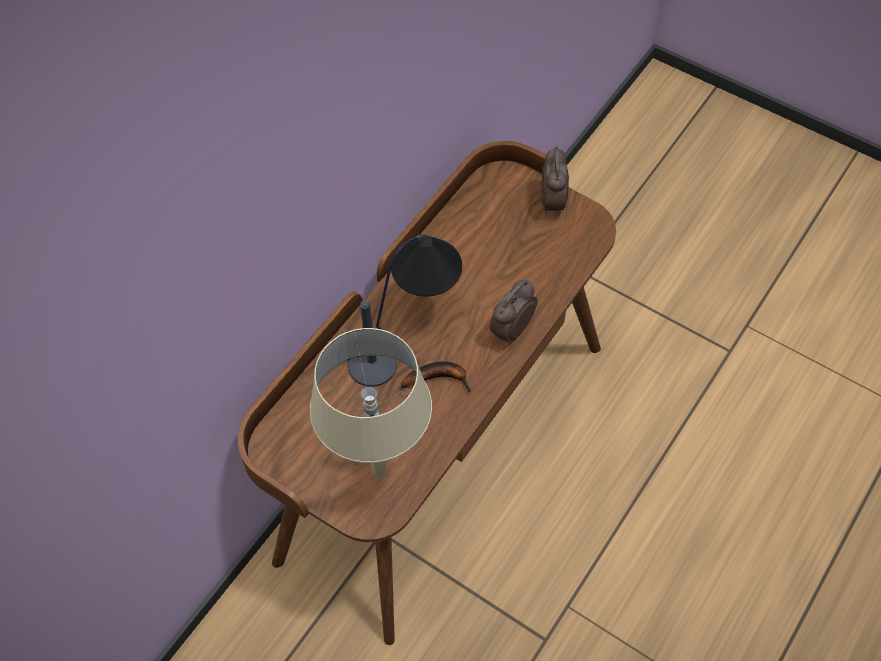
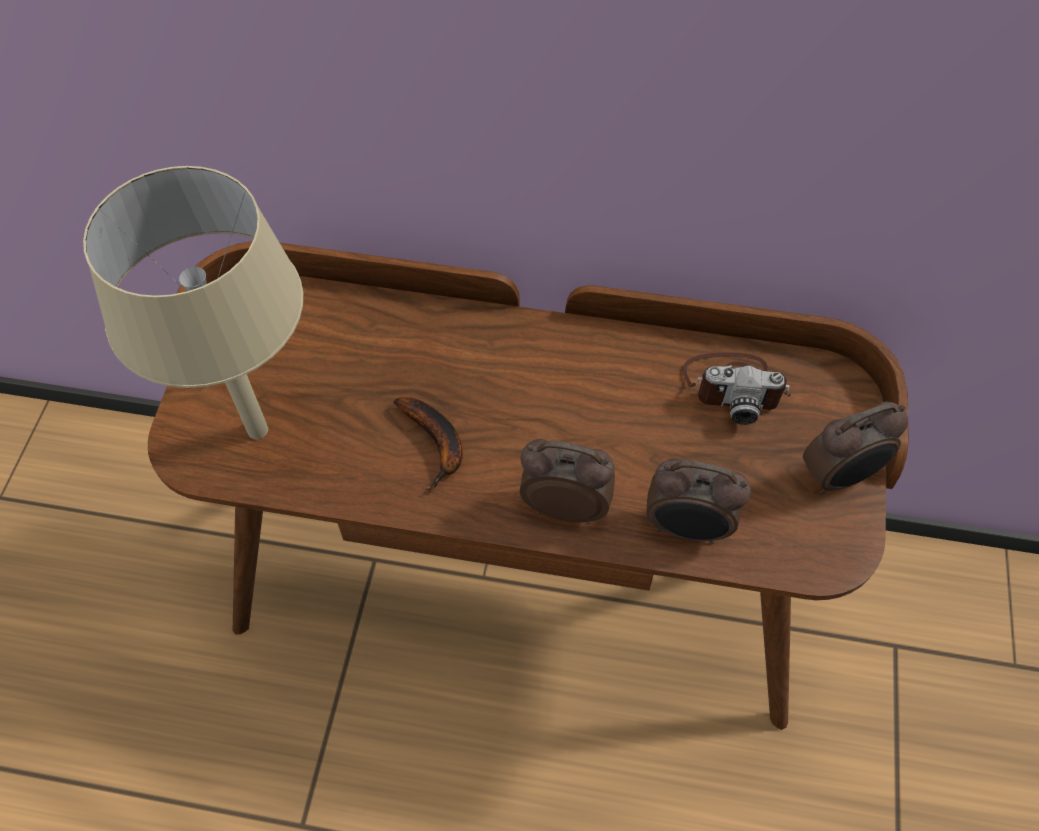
camera: 65 degrees right, 0 degrees up
(407, 333) = (493, 377): table lamp -> none
(476, 221) = (734, 386): none -> camera
(551, 281) = (687, 528): none -> alarm clock

